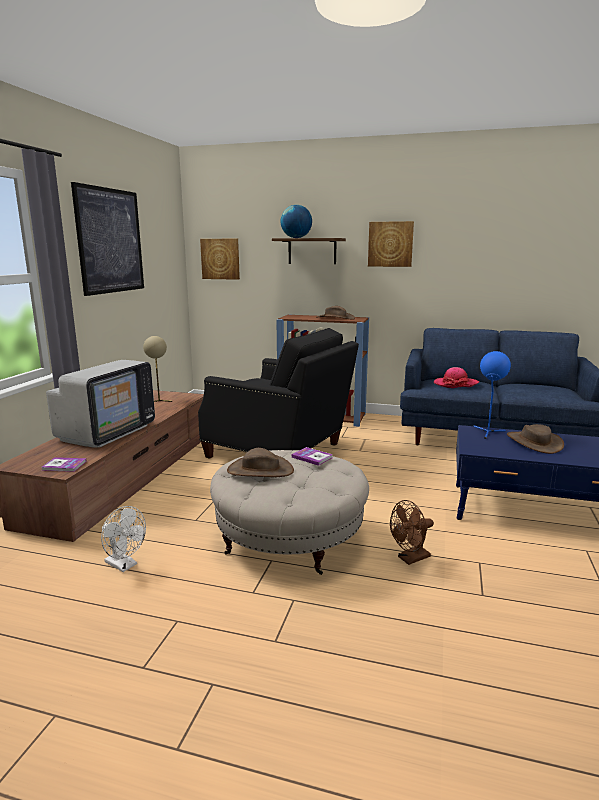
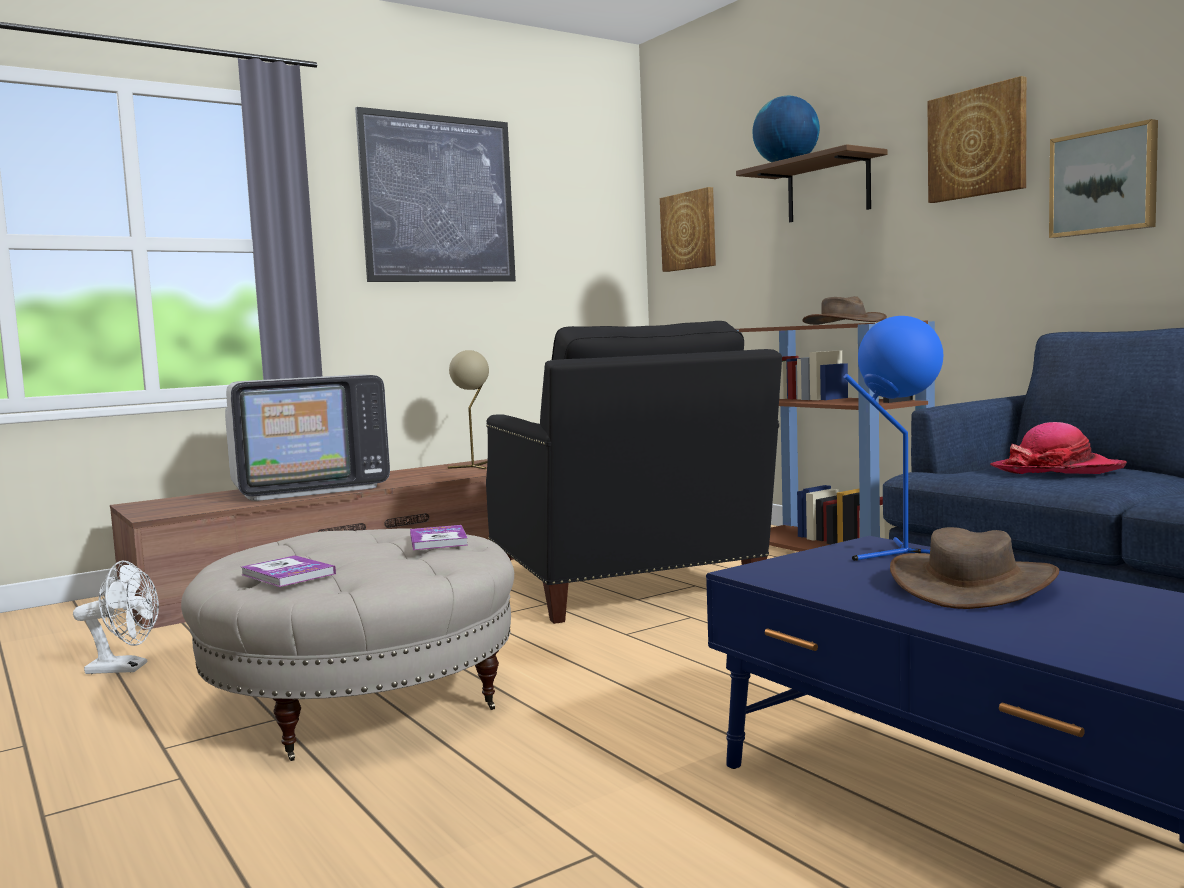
camera: 40 degrees right, 10 degrees down
(64, 465) = (171, 511): book -> book (288, 574)
(124, 565) = (126, 668): white fan -> white fan turned 75 degrees counterclockwise
(260, 470) = (317, 541): brown hat -> none
(410, 559) = (475, 794): brown fan -> none
(443, 269) = (1104, 182): none -> picture

